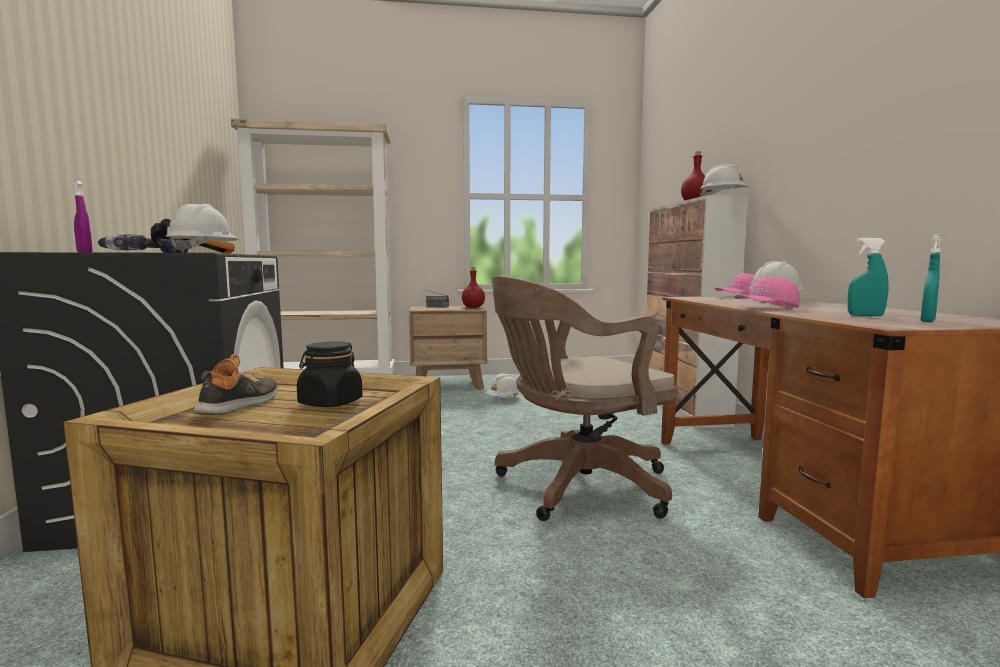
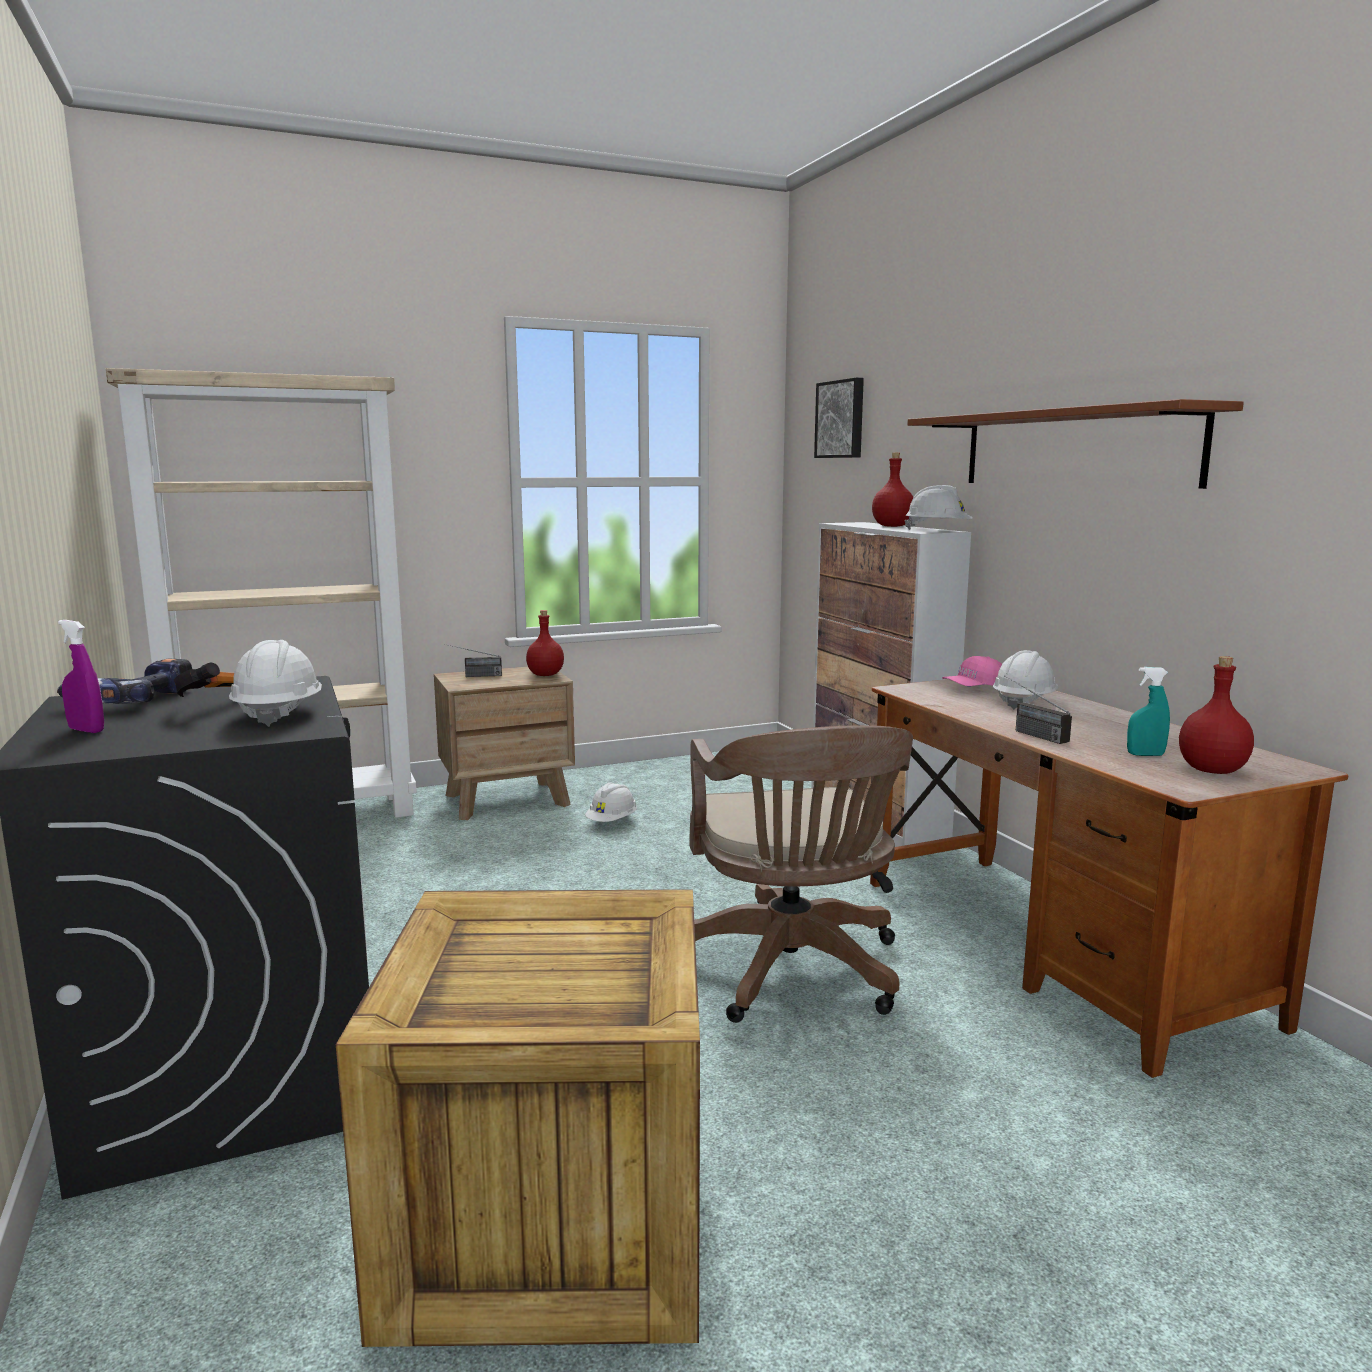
camera: 15 degrees left, 5 degrees up
(241, 404) = (485, 972): shoe -> none
(330, 403) = (595, 954): black jar -> none
(576, 487) = (793, 973): brown office chair -> brown office chair turned 60 degrees counterclockwise
(671, 147) = (841, 419): none -> picture
(766, 308) = (1028, 733): pink cap -> radio
(821, 113) = (1074, 449): none -> brown shelf
(927, 321) = (1211, 770): turquoise spray bottle -> red bottle

